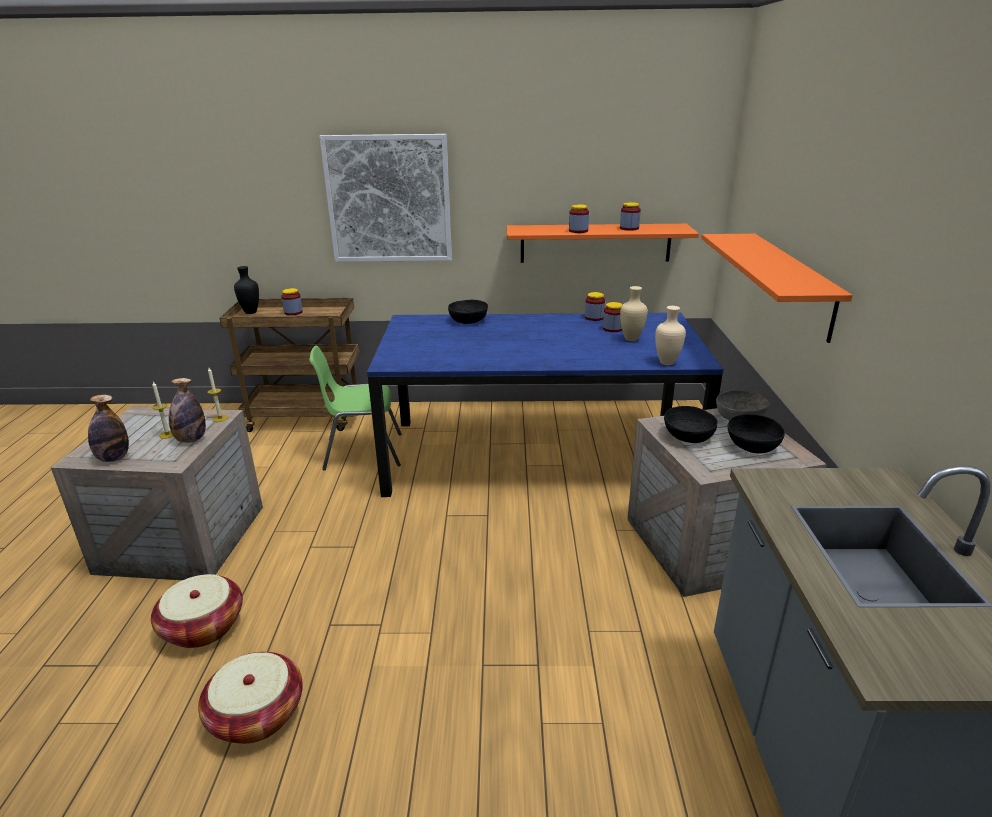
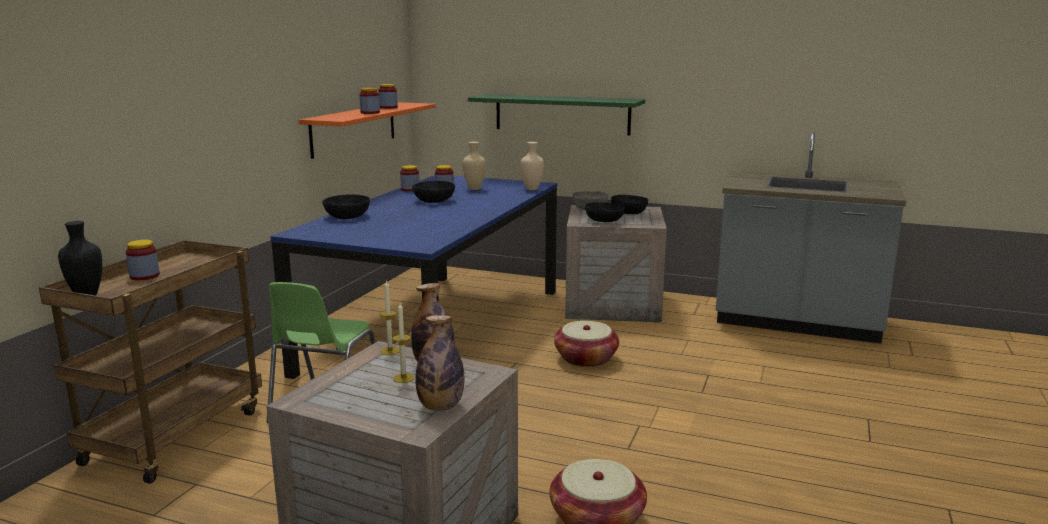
camera: 70 degrees left, 10 degrees down
(256, 714) = (729, 489): basket -> basket (586, 359)
(389, 199) = (201, 101): picture -> none
(558, 335) = (434, 201): none -> black bowl
(791, 283) = (562, 114): orange shelf -> green shelf

